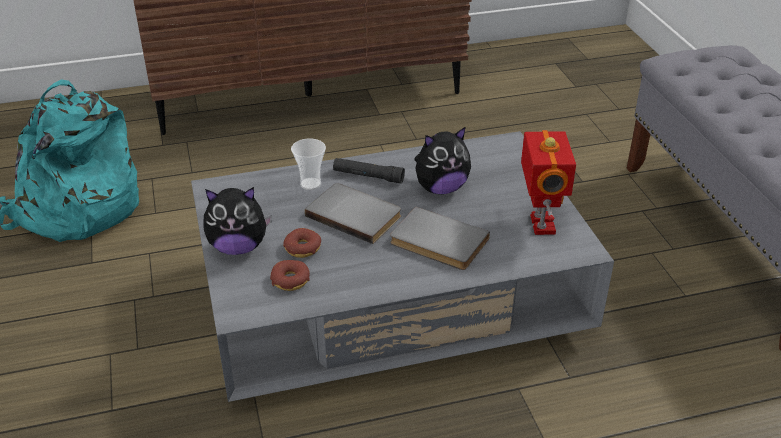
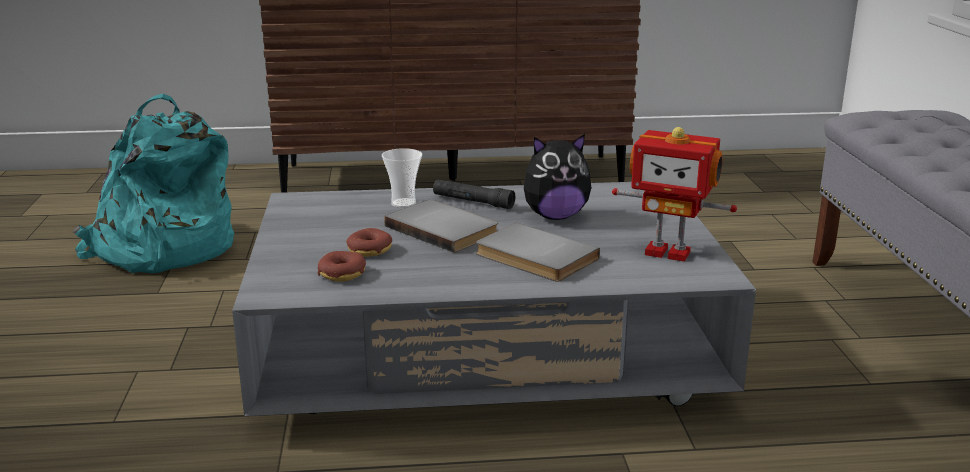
camera: 10 degrees right, 15 degrees down
(238, 247) = (296, 244): plush toy -> none
(540, 224) = (668, 252): toy robot -> toy robot turned 105 degrees clockwise

